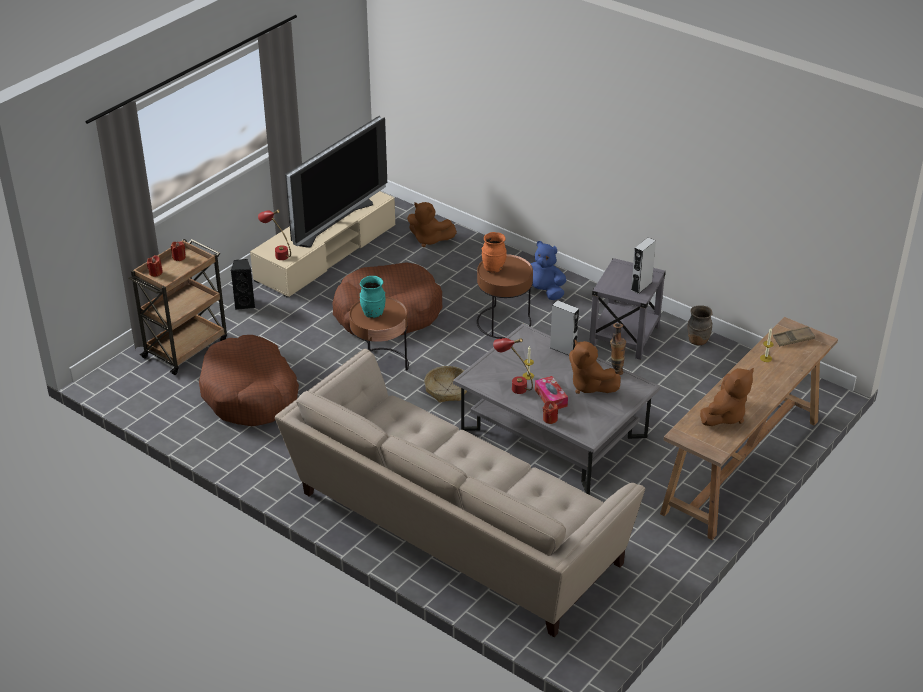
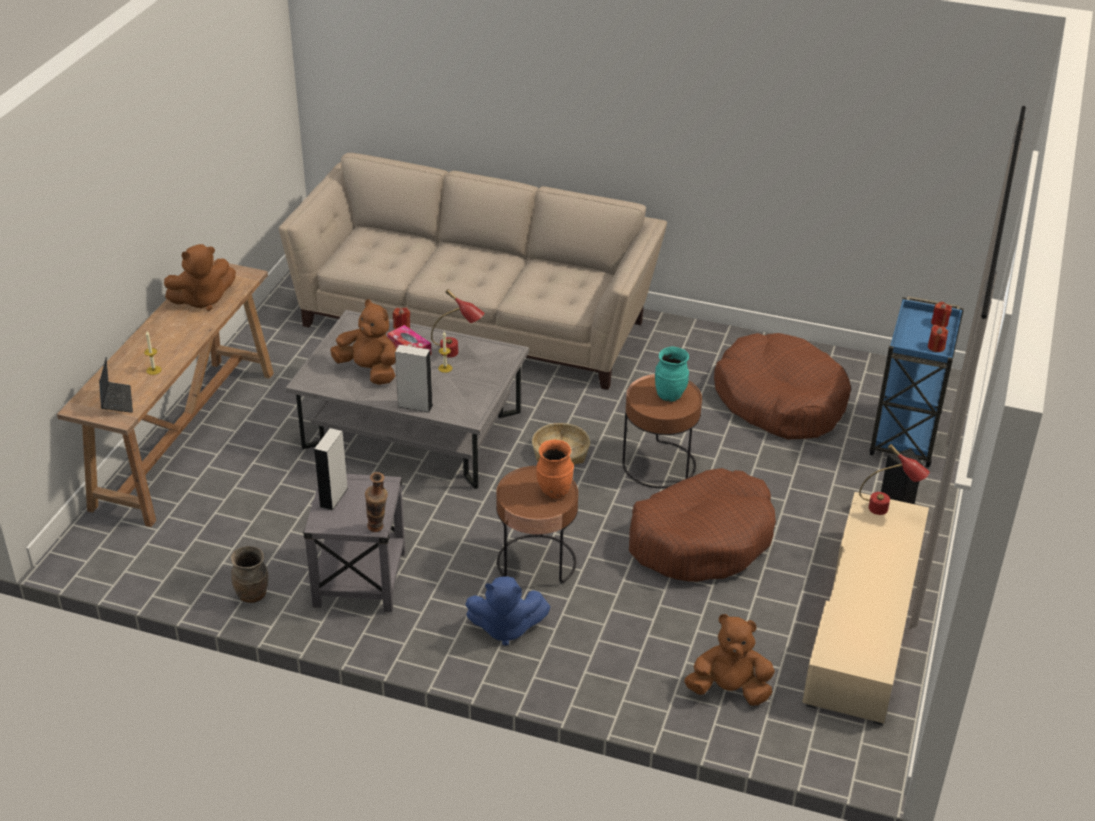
camera: 160 degrees right, 0 degrees up
(186, 347) = (905, 437): brown cart -> blue cart
(335, 222) = (858, 587): television -> none
(616, 370) = (342, 393): vase -> vase (378, 530)
(724, 416) = (202, 300): brown plush toy -> brown plush toy turned 135 degrees counterclockwise
(793, 339) = (116, 401): brown tray -> laptop

